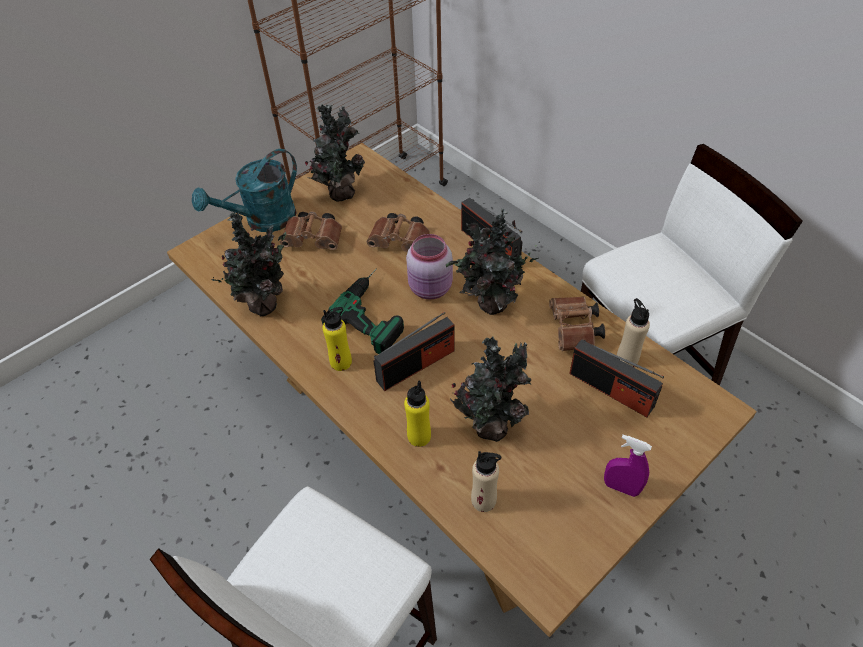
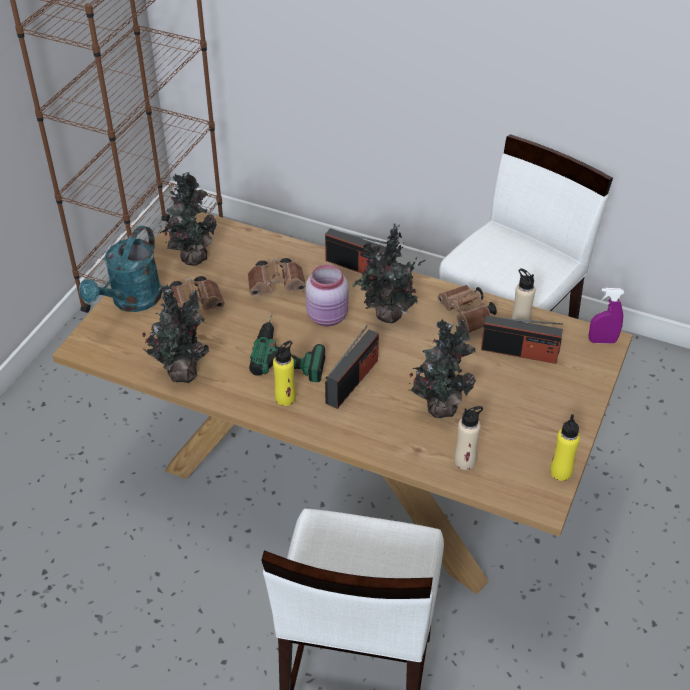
camera: 25 degrees left, 5 degrees down
(419, 436) = (387, 433): yellow bottle -> yellow bottle (560, 472)
(621, 487) = (562, 418): purple spray bottle -> purple spray bottle (602, 341)

